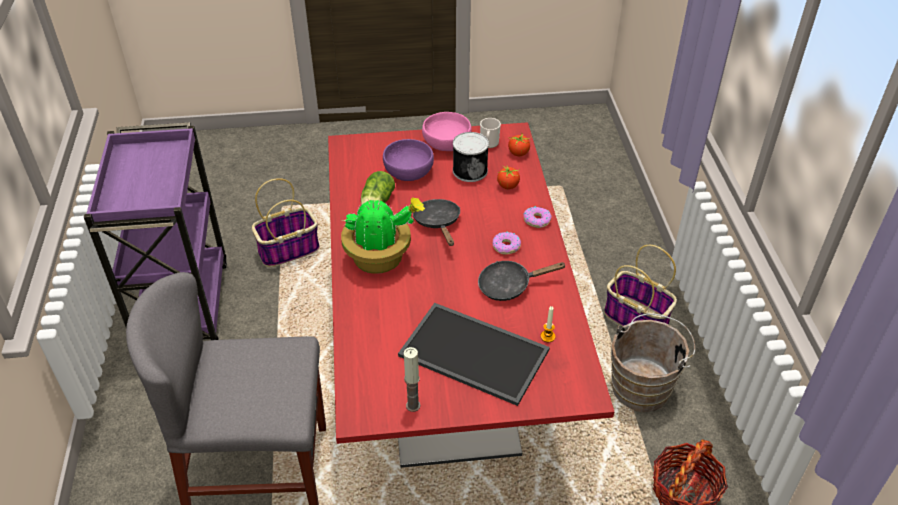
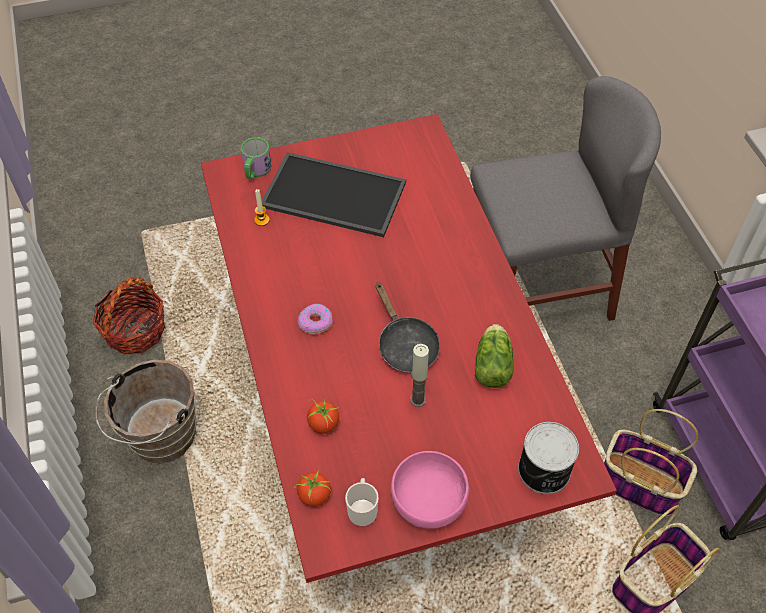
camera: 170 degrees right, 10 degrees up
(380, 258) = (459, 284): potted plant -> none
(408, 172) = (468, 428): purple bowl -> none
(413, 405) = (380, 143): candle -> candle (418, 400)
(470, 170) = (382, 447): can -> can (544, 471)
(509, 285) = (306, 271): black frying pan -> none
(537, 220) = (280, 368): donut -> none
(553, 391) = (255, 170): none -> mug
(637, 319) = (154, 536): basket -> basket (638, 484)

